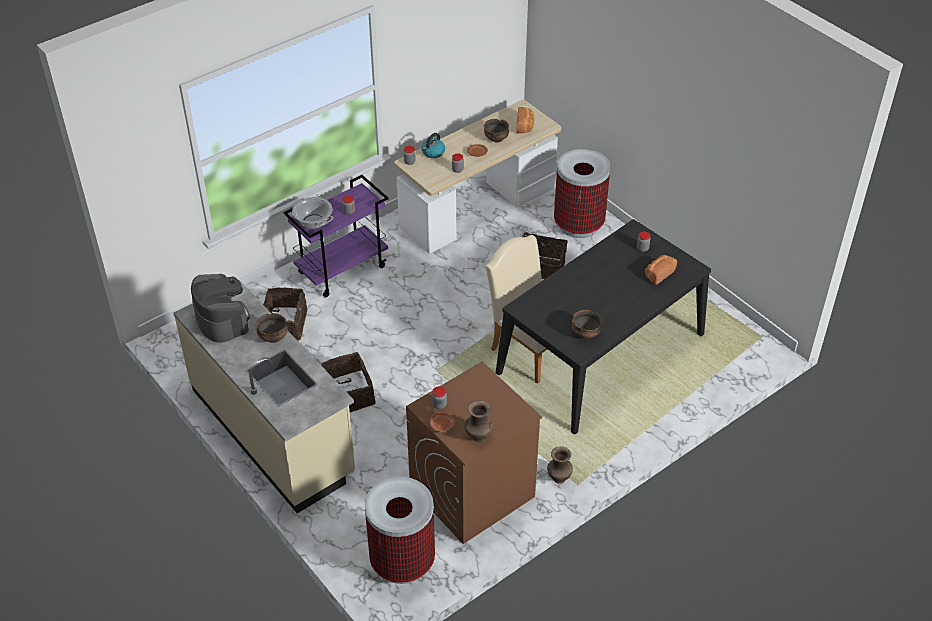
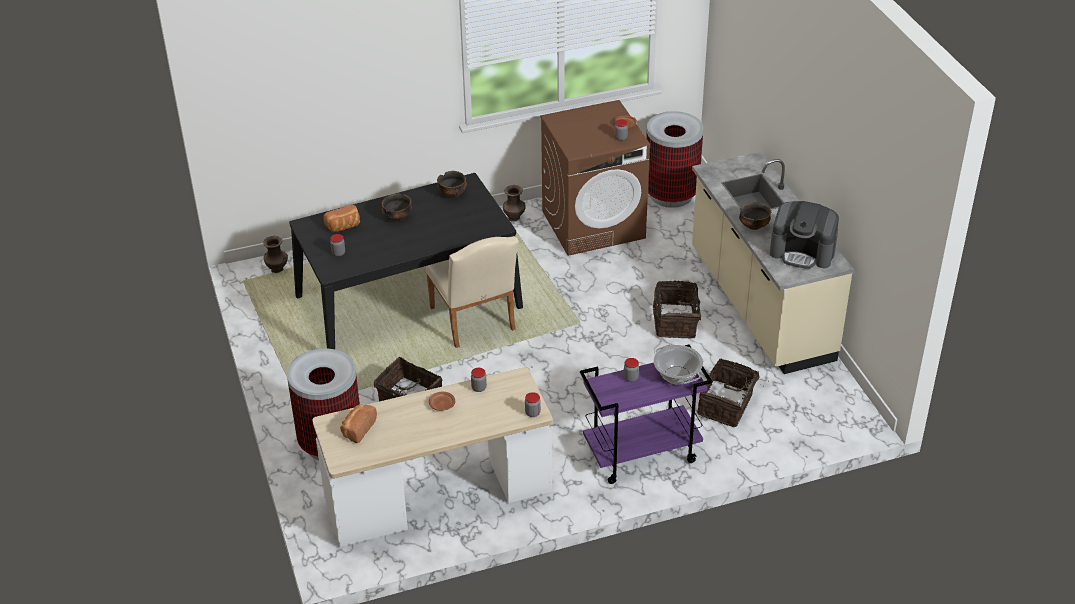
camera: 160 degrees left, 5 degrees down
(222, 319) = (803, 252): coffee machine -> coffee machine turned 60 degrees counterclockwise
(433, 153) = (497, 419): kettle -> none
(478, 437) = (599, 113): brown vase -> brown vase (277, 270)
(496, 138) = (405, 420): bowl -> bowl (397, 217)

